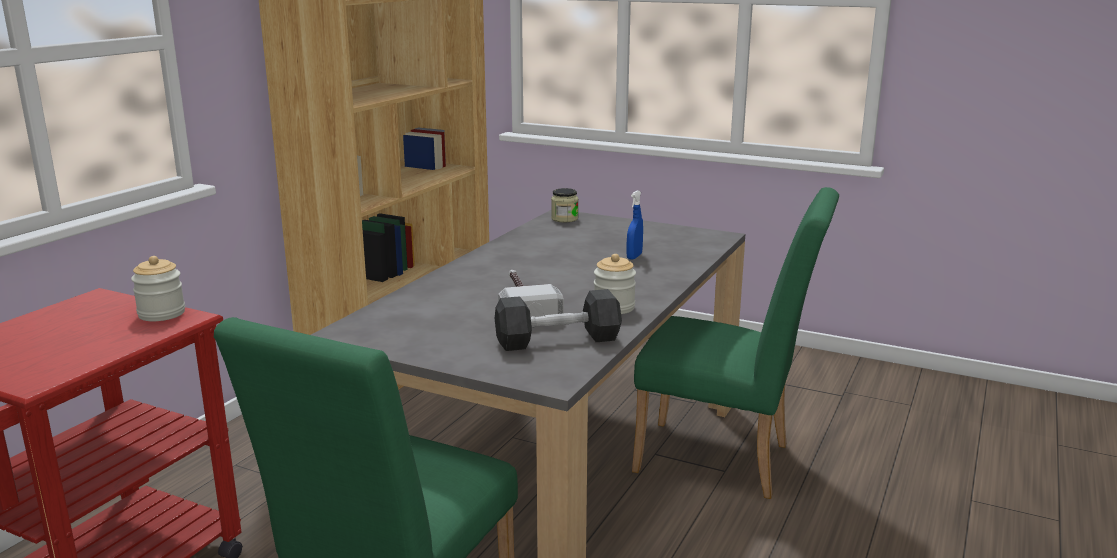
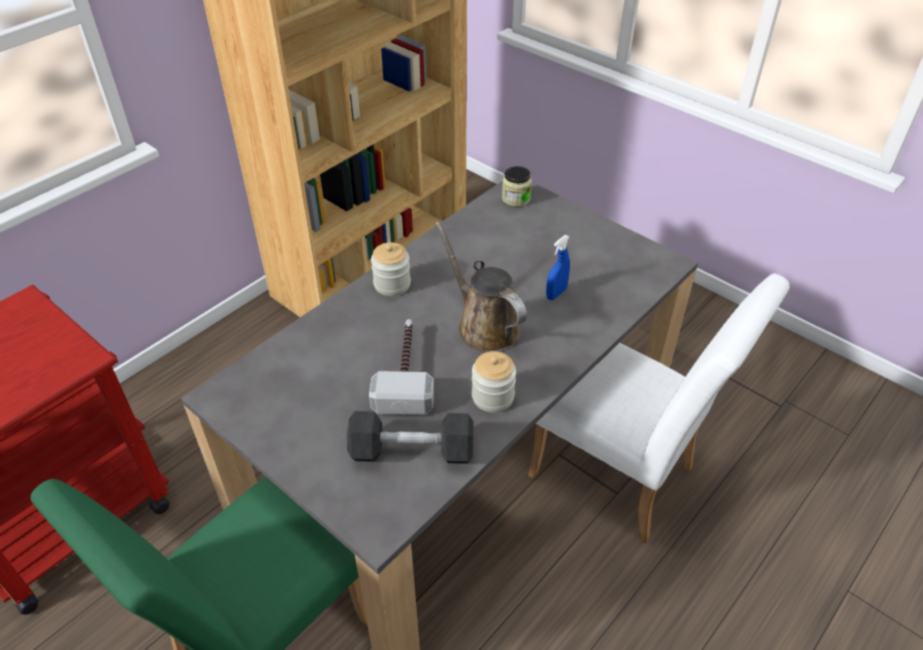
camera: 15 degrees right, 25 degrees up
(161, 314) = (66, 347): jar -> jar (392, 284)
(580, 276) = (484, 325): none -> brown watering can
(725, 461) = (622, 479): green chair -> white chair

